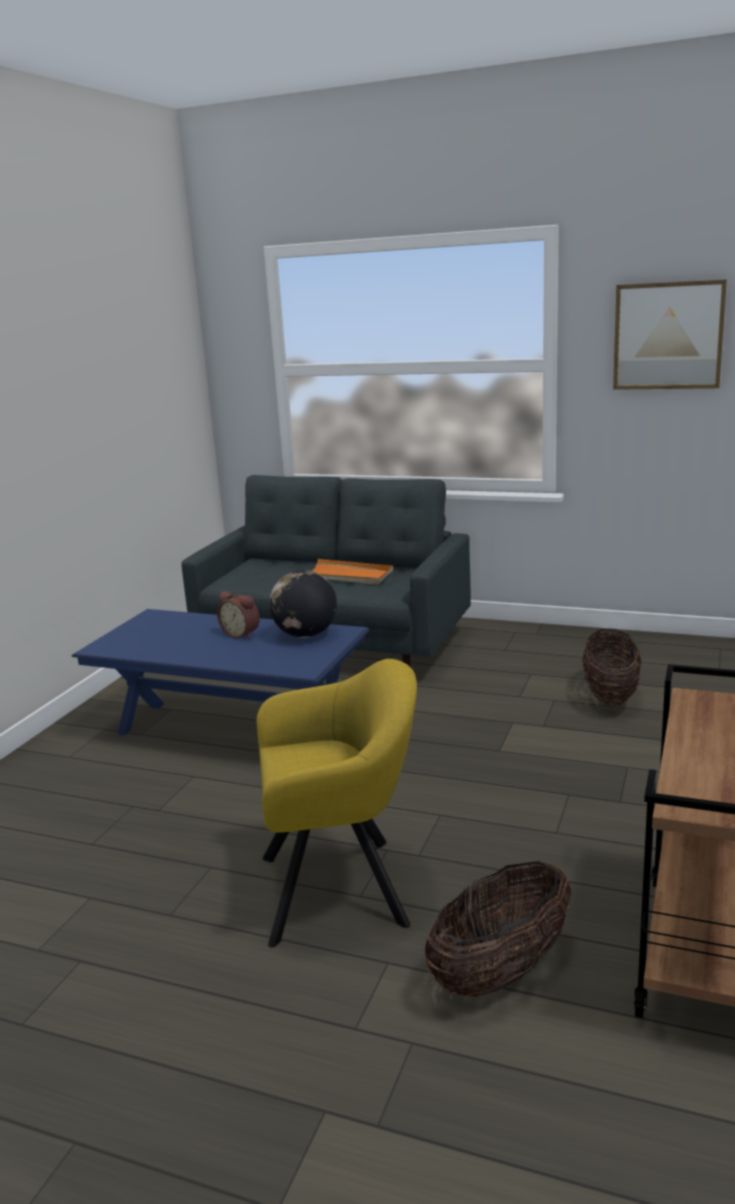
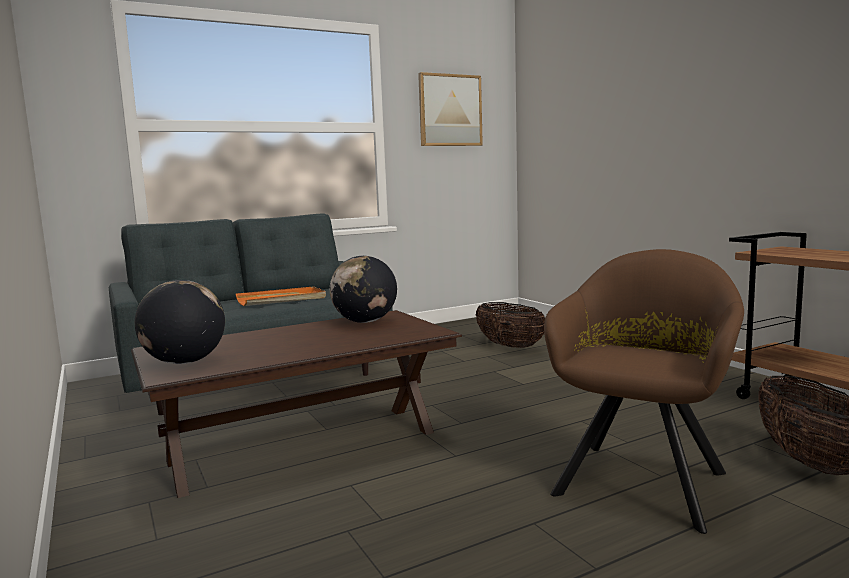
camera: 50 degrees left, 10 degrees down
(130, 637) = (185, 362): none -> globe
(233, 730) = (305, 446): blue coffee table -> brown coffee table
(242, 634) = (305, 333): alarm clock -> none
(343, 888) = (643, 478): yellow armchair -> brown armchair

